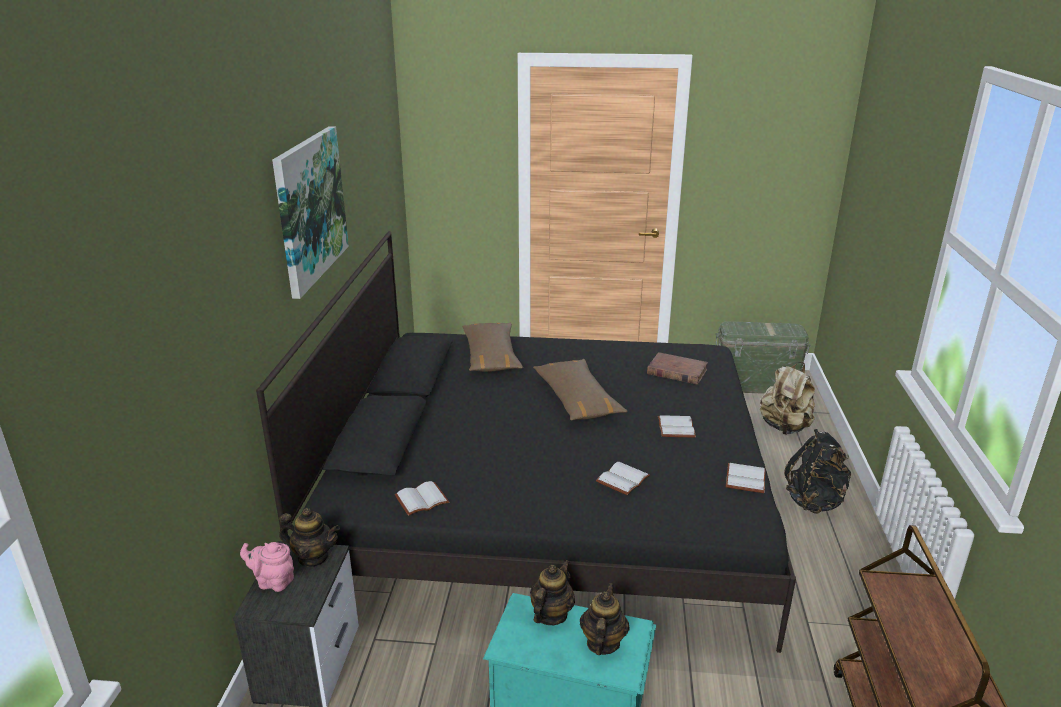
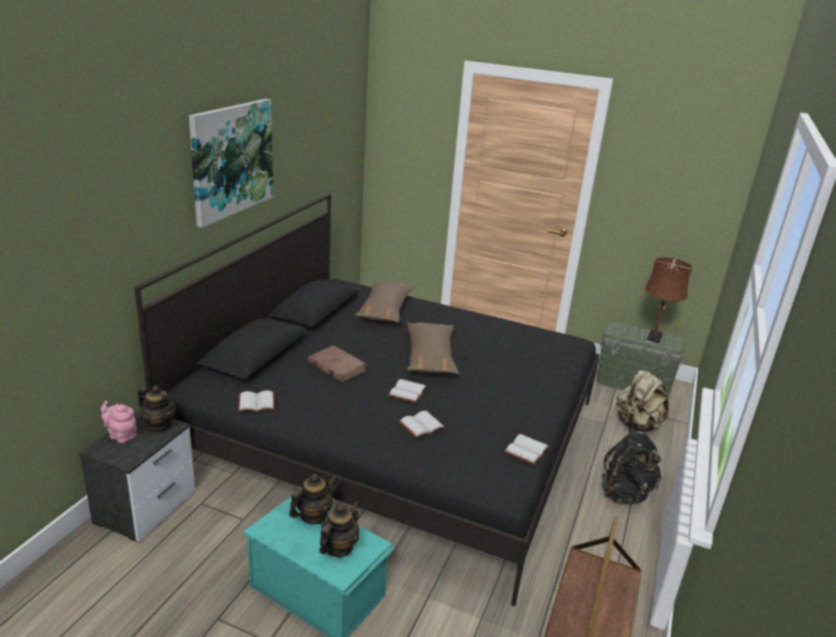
camera: 15 degrees right, 0 degrees up
(674, 427) = (496, 396): white book -> white book (406, 391)
(676, 371) = (530, 352): brown book -> brown book (336, 366)
(774, 328) = (654, 336): none -> brown table lamp

